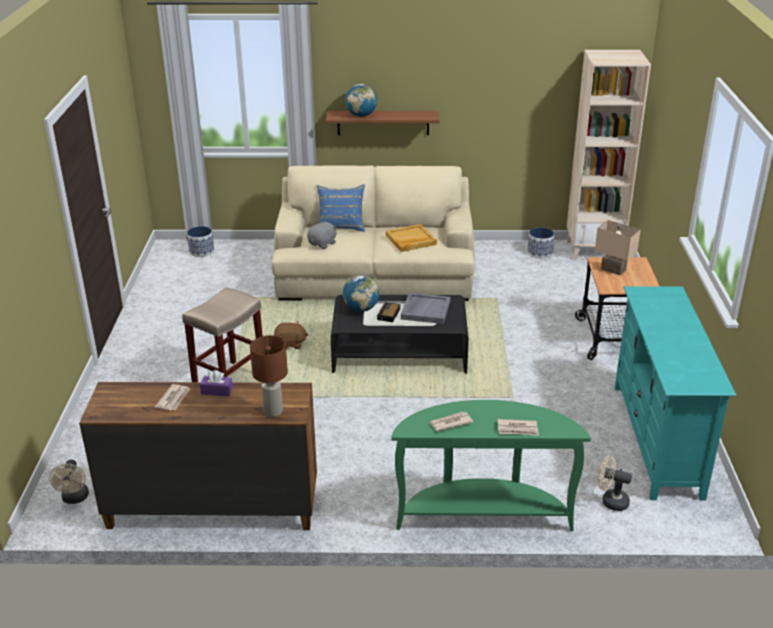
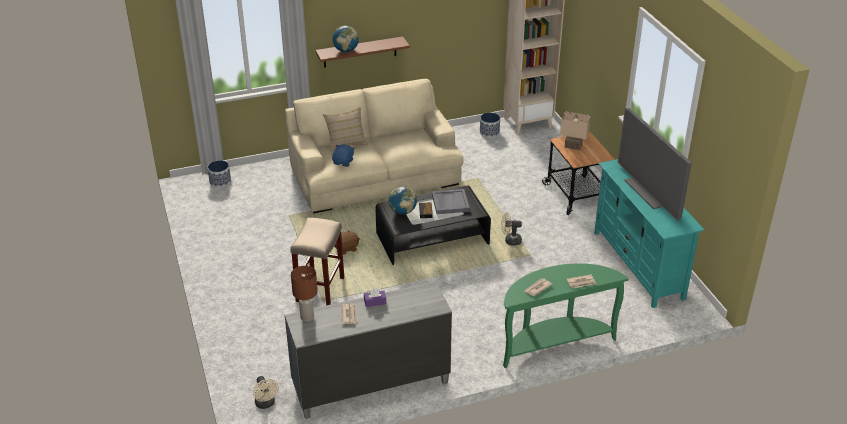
camera: 20 degrees left, 5 degrees up
(212, 508) = (370, 385): brown dresser -> grey dresser
(272, 411) = (424, 308): brown table lamp -> brown table lamp (306, 317)
(323, 244) = (343, 162): grey plush toy -> blue plush toy
(341, 226) = (346, 143): blue pillow -> beige pillow
(410, 240) = (409, 146): beige tray -> none
(610, 501) = (629, 315): beige fan -> beige fan (510, 241)
(678, 332) = (650, 192): none -> television

